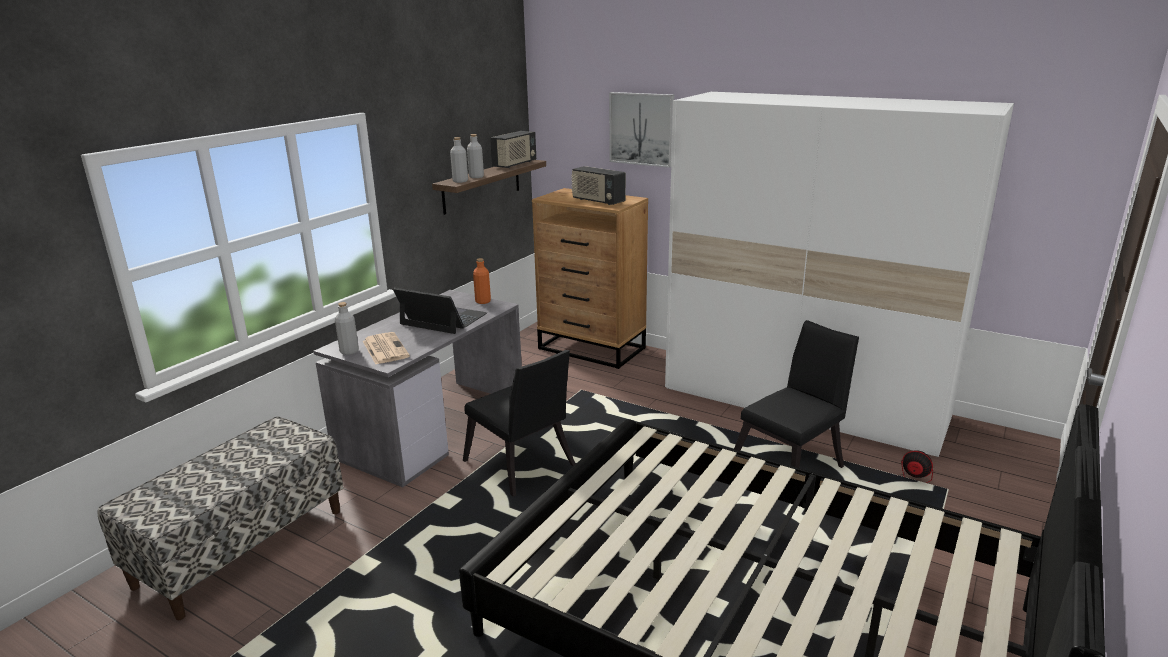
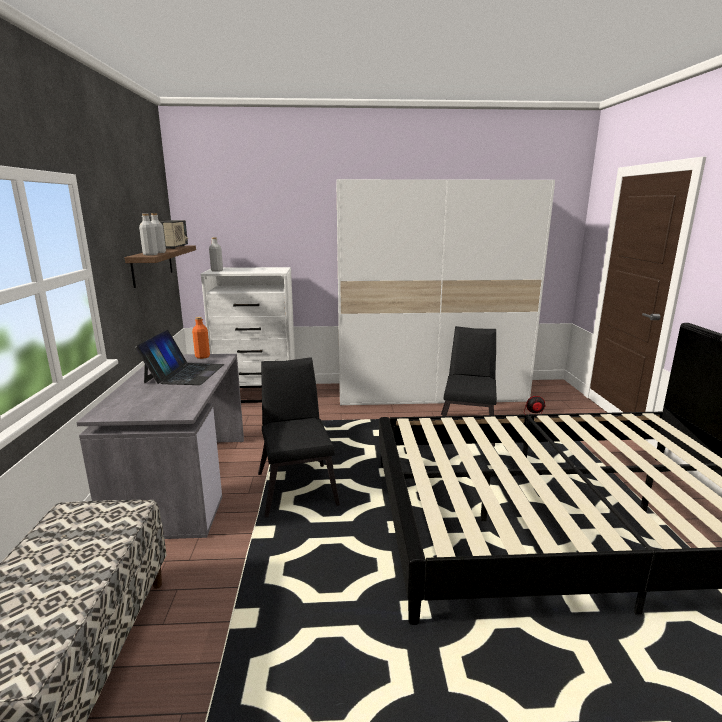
camera: 35 degrees left, 5 degrees down
(349, 351) = (122, 413): grey bottle -> grey bottle (217, 270)
(384, 349) = (159, 403): newspaper -> none
(443, 319) = (184, 373): laptop -> laptop turned 105 degrees clockwise
(521, 467) = (297, 485): black chair -> black chair turned 120 degrees counterclockwise
(592, 349) = (257, 394): brown dresser -> white dresser
(598, 201) = (258, 270): radio -> none
(641, 129) = (280, 214): picture -> none

